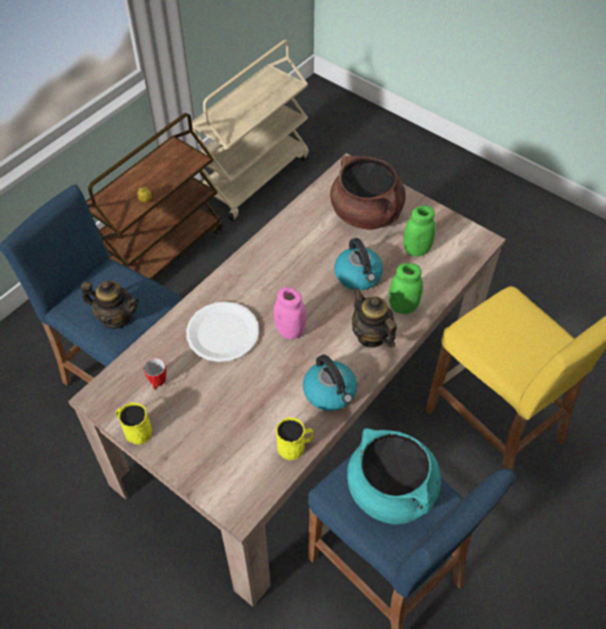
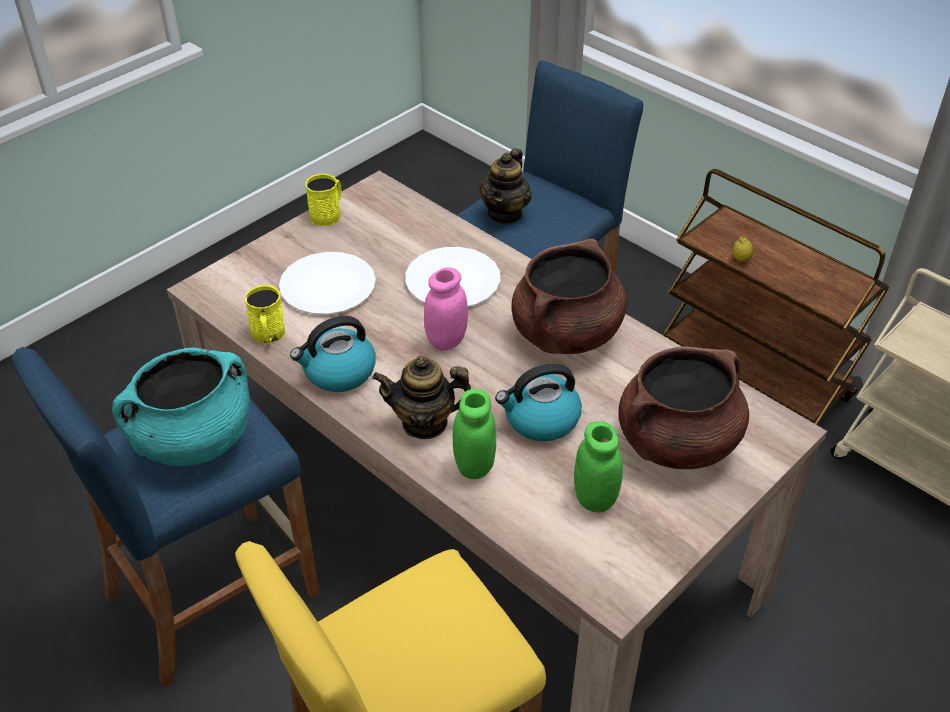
camera: 95 degrees right, 10 degrees down
(157, 384) = (386, 229): mug -> none
(232, 415) = (327, 286): none -> white plate
(277, 265) = (566, 334): none -> brown cooking pot
(371, 335) = (425, 423): teapot -> teapot turned 150 degrees counterclockwise

